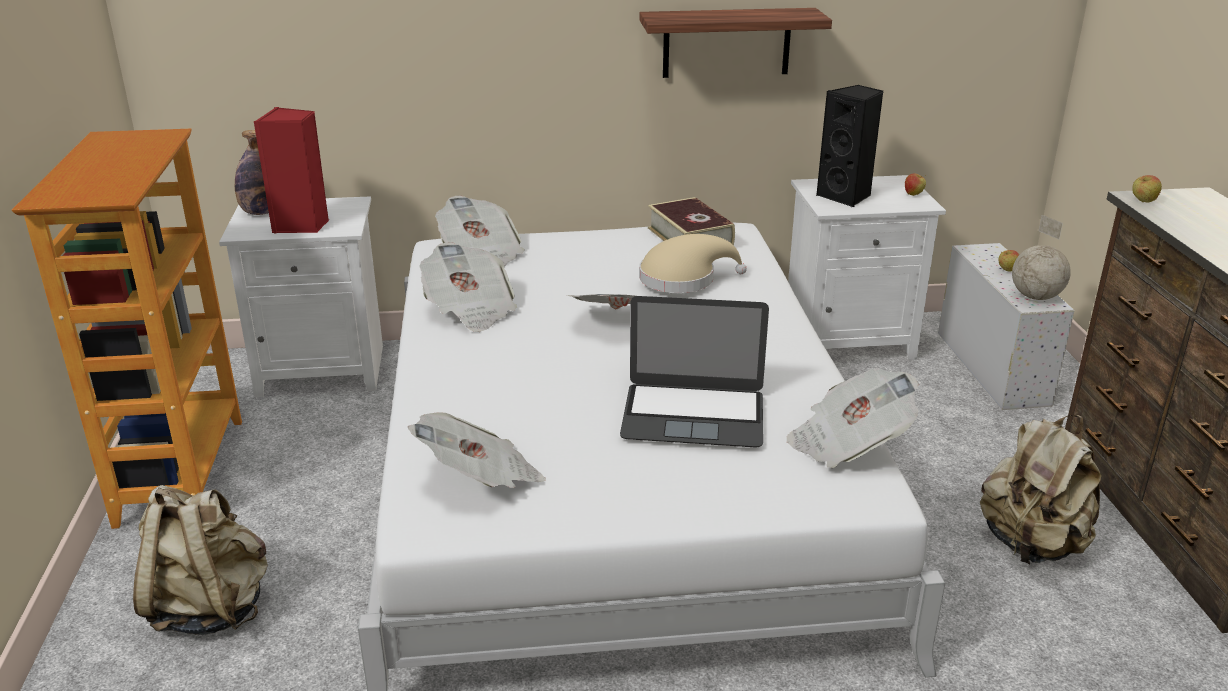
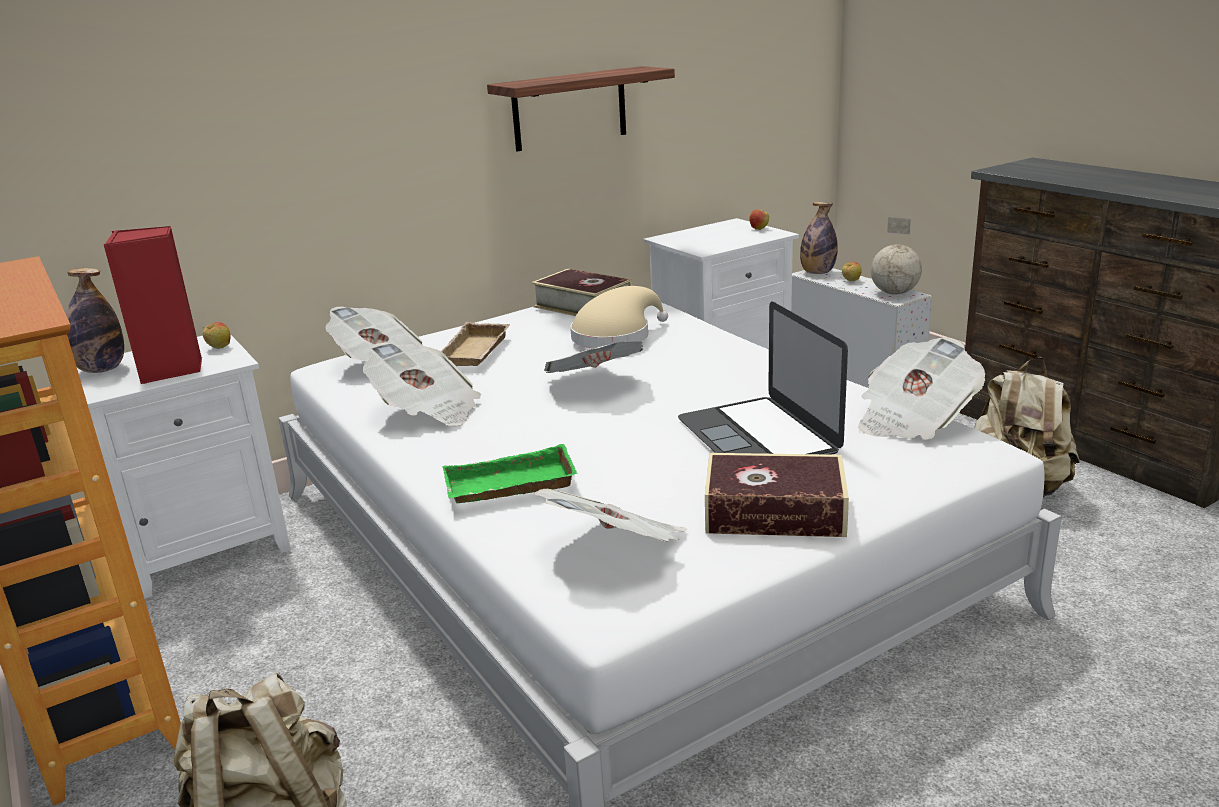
camera: 25 degrees left, 5 degrees down
(459, 399) = (509, 487): none -> green tray
(559, 263) = (476, 352): none -> beige tray
(628, 490) = (774, 512): none -> book
(693, 415) = (757, 435): laptop -> laptop turned 90 degrees clockwise
(846, 197) = (707, 240): black speaker -> none
(983, 251) = (817, 273): none -> bottle
(1143, 201) = (1007, 171): apple -> apple (219, 348)

